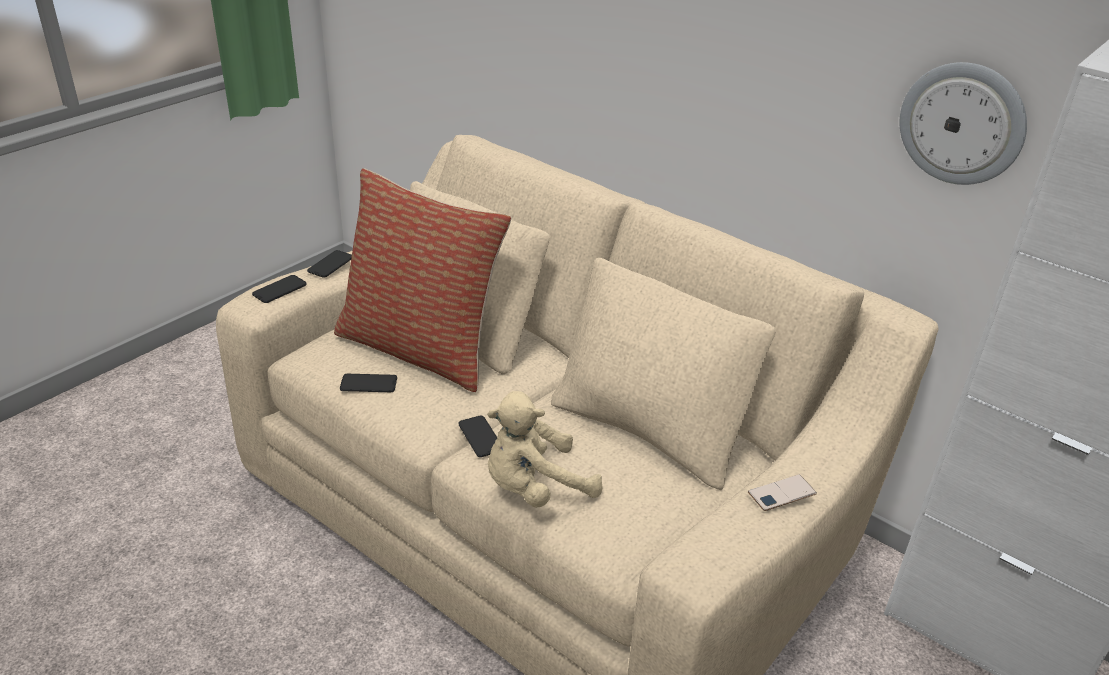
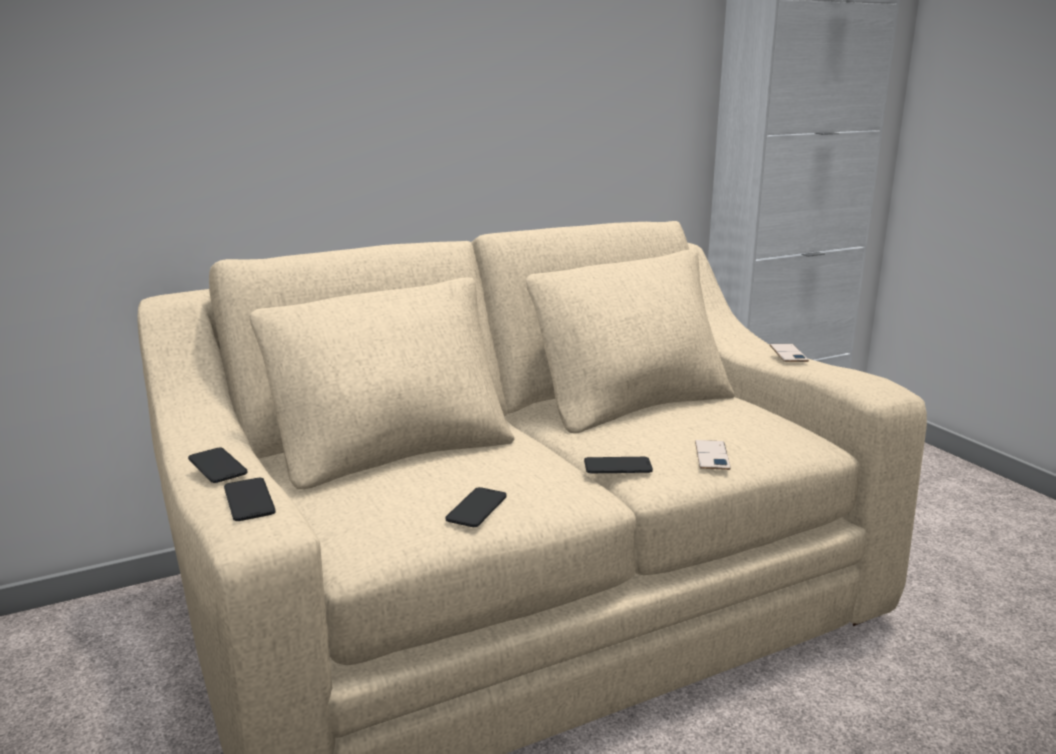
camera: 65 degrees left, 15 degrees down
(421, 348) = (428, 470): pillow -> none
(534, 488) = (712, 455): beige plush toy -> phone
(962, 123) = (653, 87): wall clock -> none

